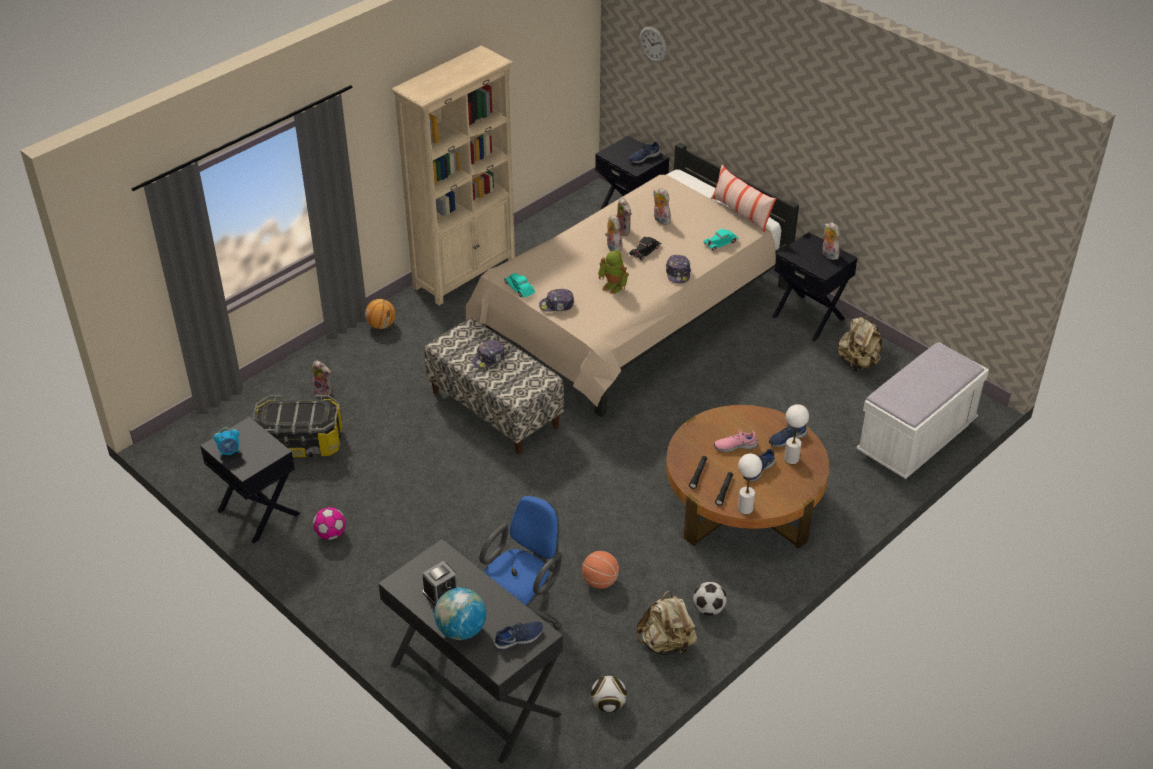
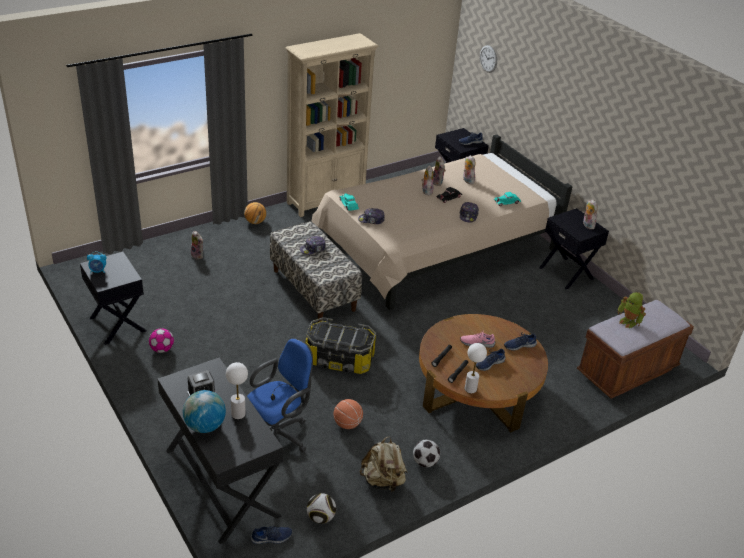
camera: 10 degrees right, 5 degrees down
(300, 443) = (167, 285): storage box -> storage box (339, 359)
(519, 639) = (247, 442): blue shoe -> blue shoe (271, 538)
(613, 286) = (417, 215): toy robot -> toy robot (628, 322)
(741, 213) = (528, 186): pillow -> none
(791, 459) = (518, 360): white table lamp -> white table lamp (238, 414)
(858, 363) = (595, 310): beige backpack -> none
(916, 439) = (627, 371): white bench -> brown bench

